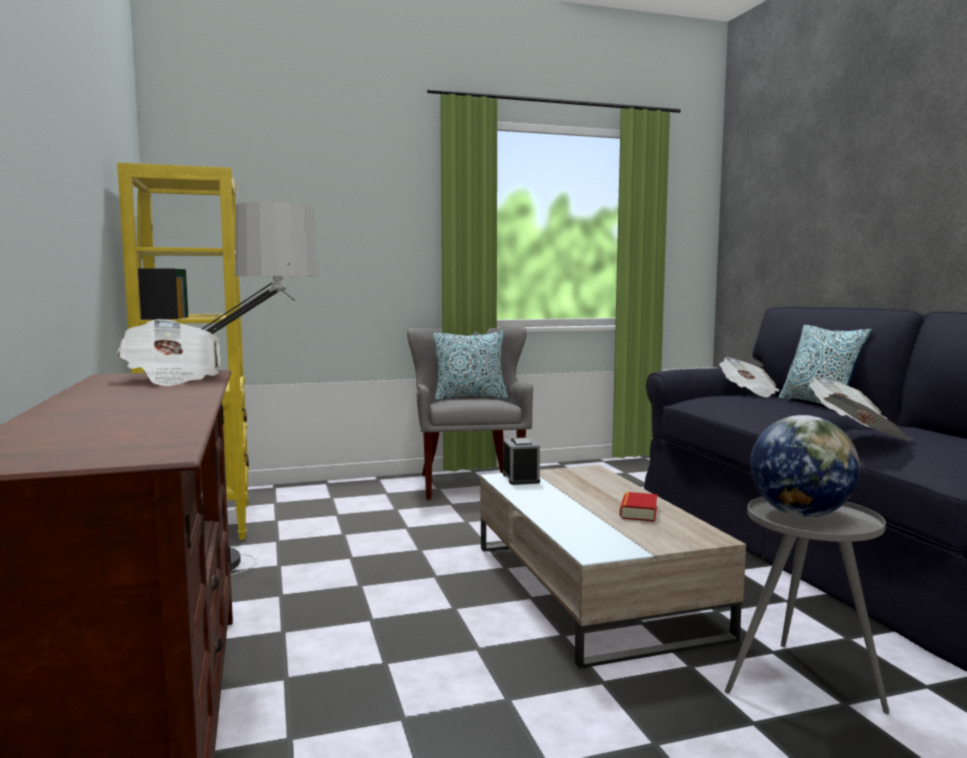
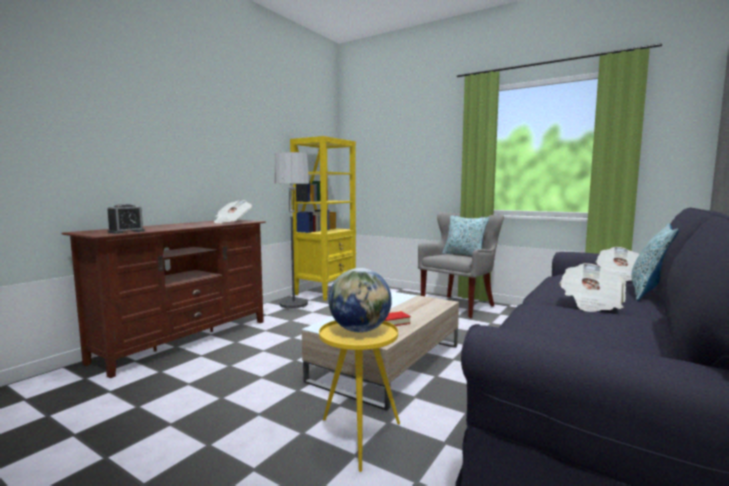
camera: 50 degrees right, 0 degrees up
(520, 478) = (398, 296): alarm clock -> alarm clock (126, 231)
(802, 686) = (358, 438): grey side table -> yellow side table
(867, 439) = (534, 312): newspaper -> none

